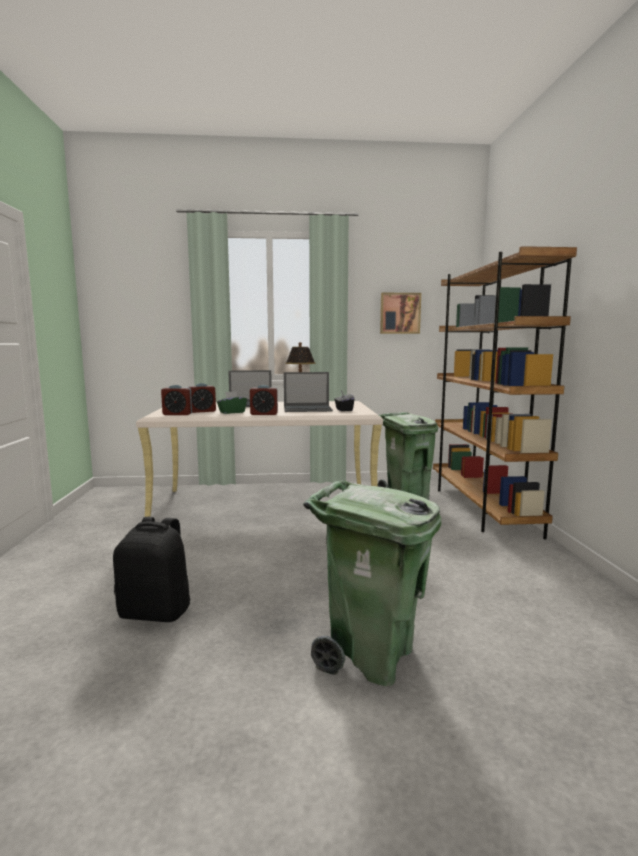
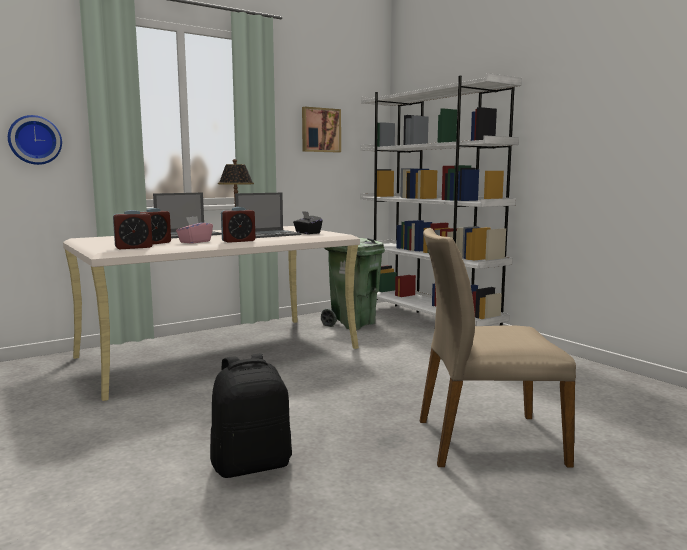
camera: 30 degrees left, 0 degrees up
(158, 330) = (34, 140): none -> wall clock
(232, 412) = (195, 242): green tissue box -> pink tissue box
(371, 656) = (486, 440): green trash can -> beige chair
(481, 508) = (427, 323): brown bookcase -> white bookcase

